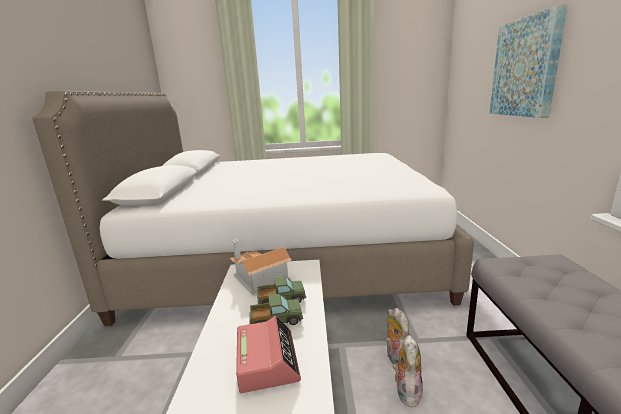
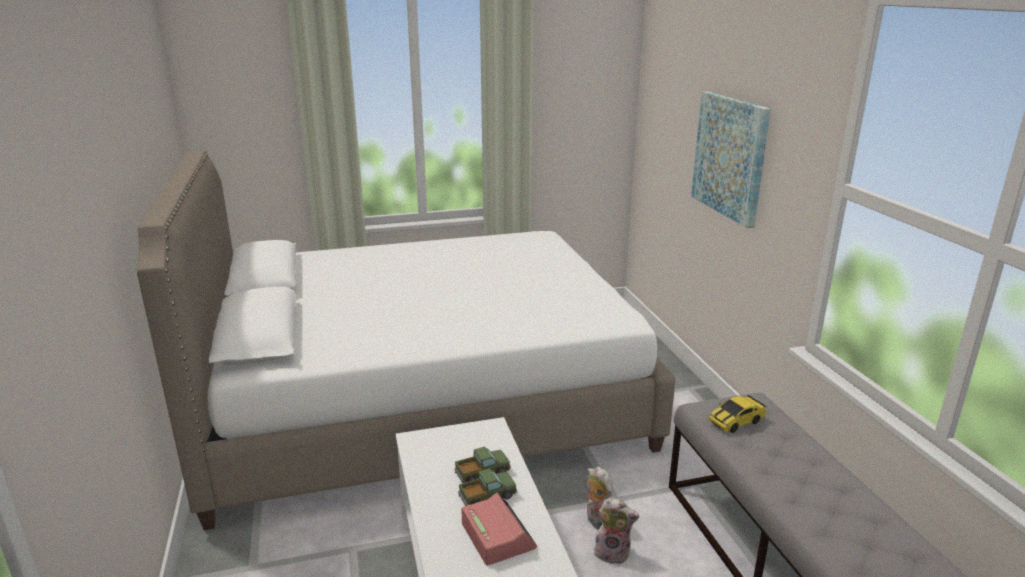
camera: 15 degrees left, 5 degrees up
(259, 279) = (443, 450): toy house -> none
(406, 391) = (613, 552): plush toy -> plush toy turned 105 degrees clockwise
(537, 276) = (736, 421): none -> toy car

